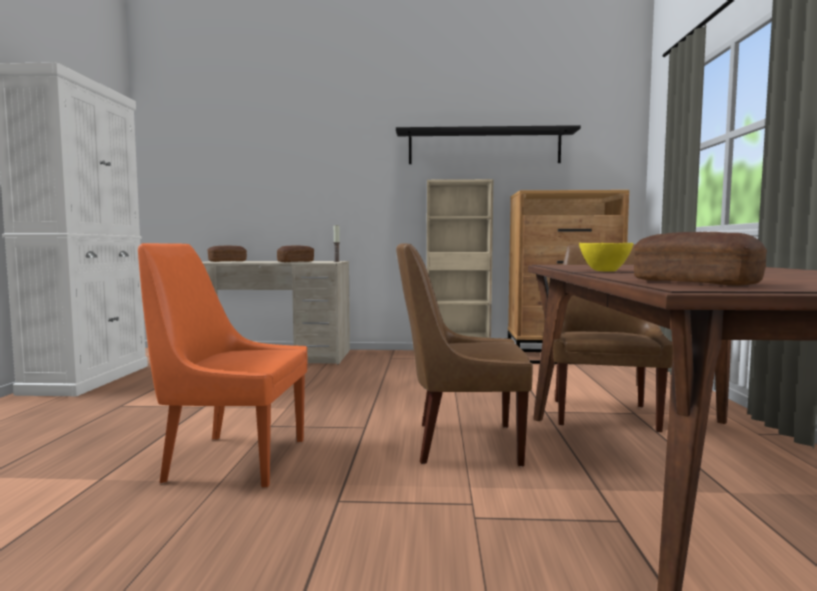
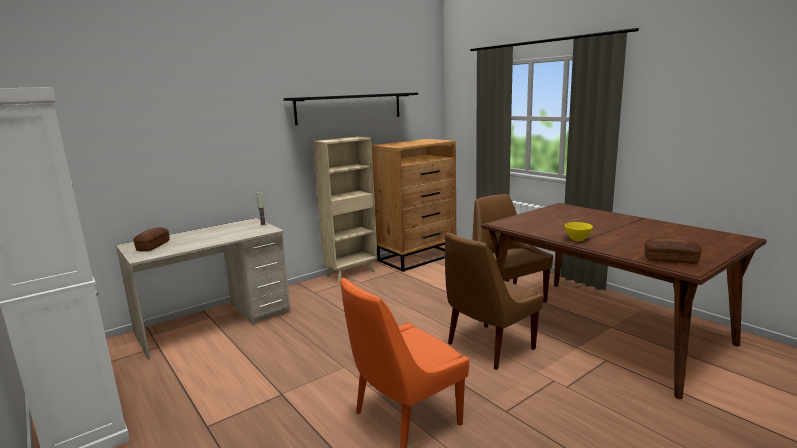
camera: 40 degrees left, 10 degrees up
(296, 262) = (232, 233): bread -> none

